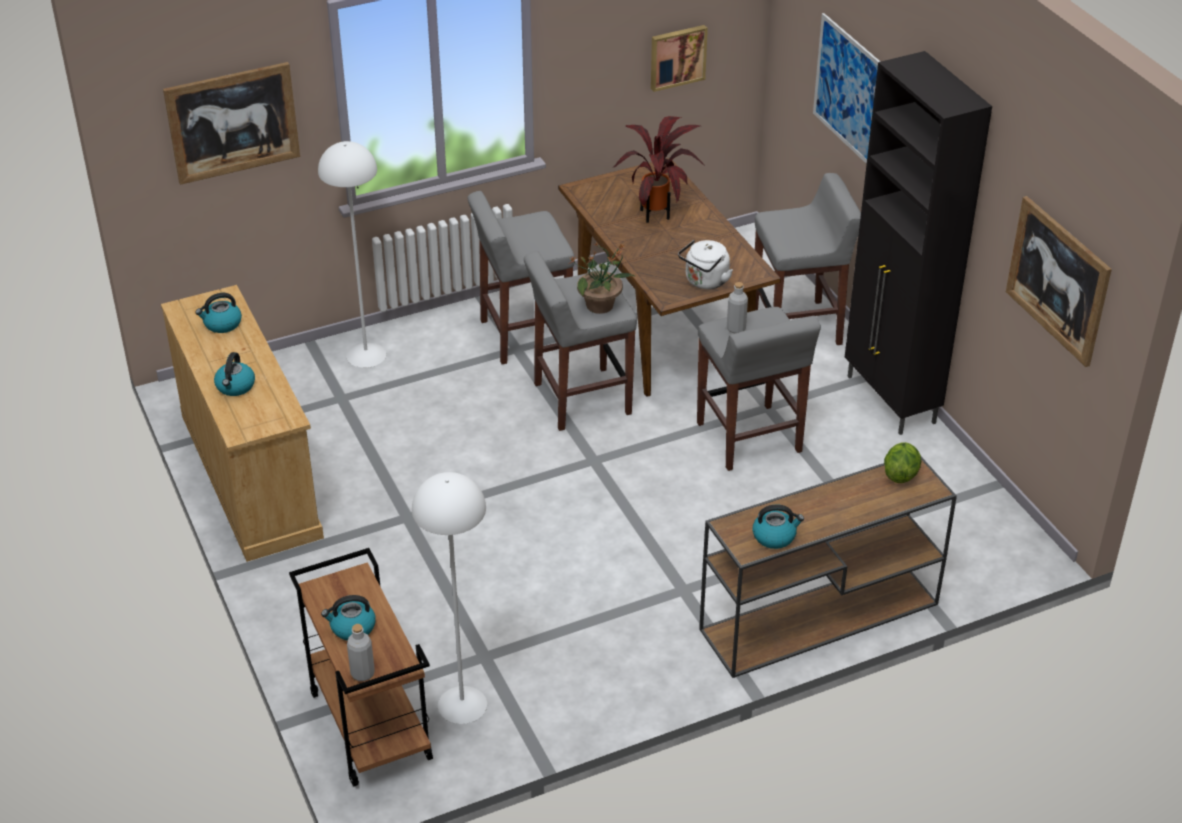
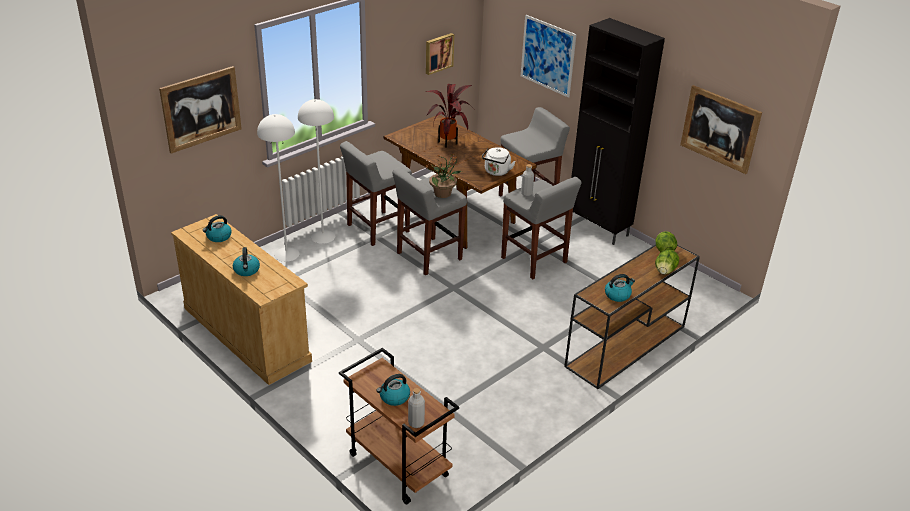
camera: 20 degrees left, 5 degrees down
(462, 705) = (449, 439): white floor lamp -> white floor lamp (323, 236)
(879, 510) = (665, 271): none -> lettuce

